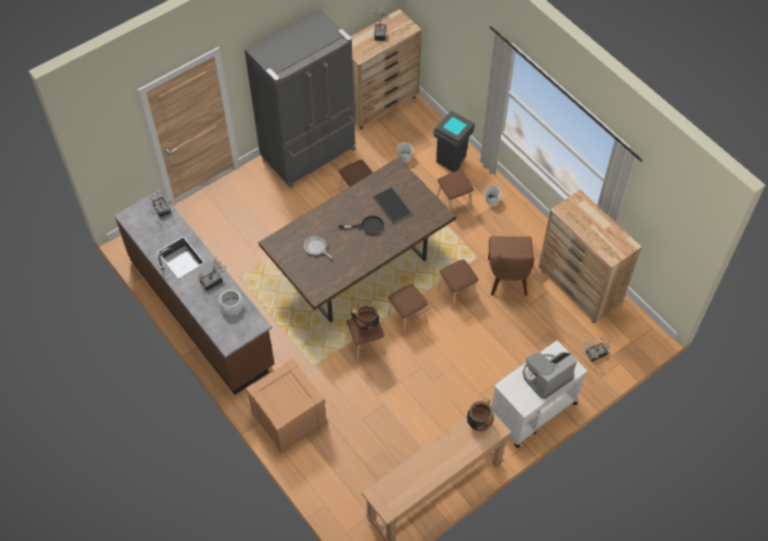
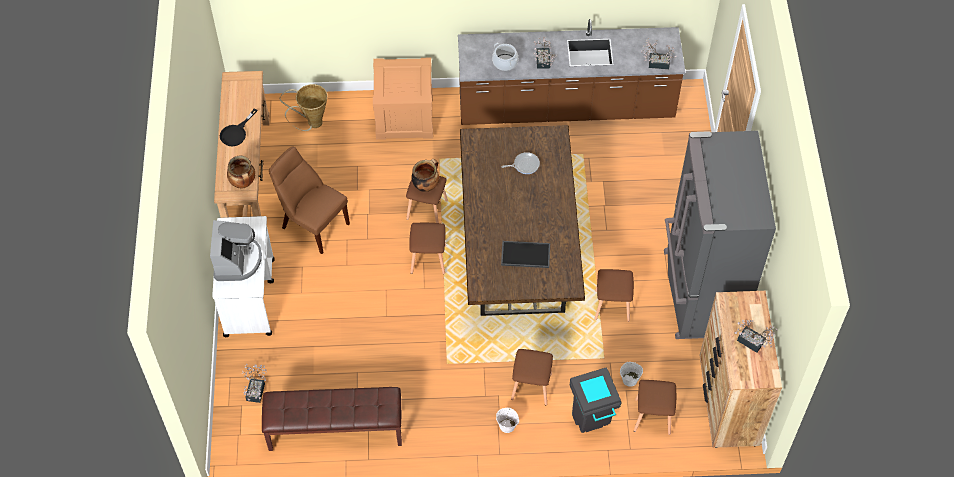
camera: 125 degrees right, 0 degrees up
(347, 482) = (311, 123): none -> basket
(367, 226) = (516, 219): black frying pan -> black frying pan (236, 133)
(456, 294) = (420, 317): brown stool -> brown stool (652, 416)
(507, 279) = (400, 373): brown chair -> brown chair (313, 224)
(579, 289) = (335, 431): brown dresser -> brown bench

